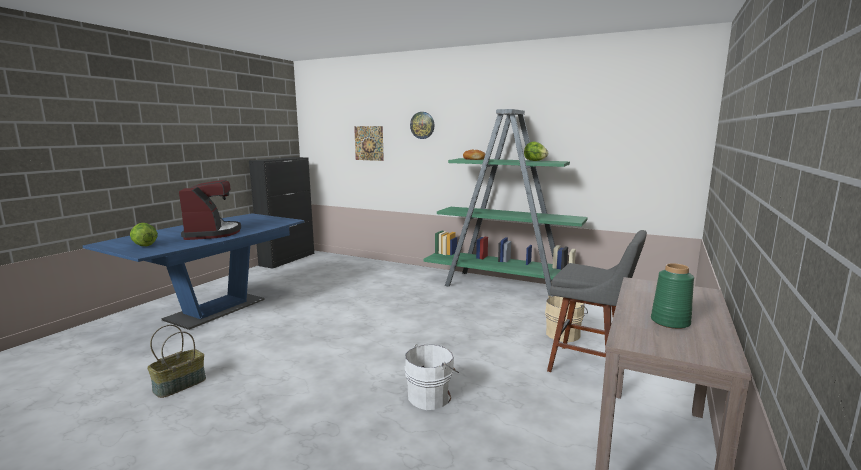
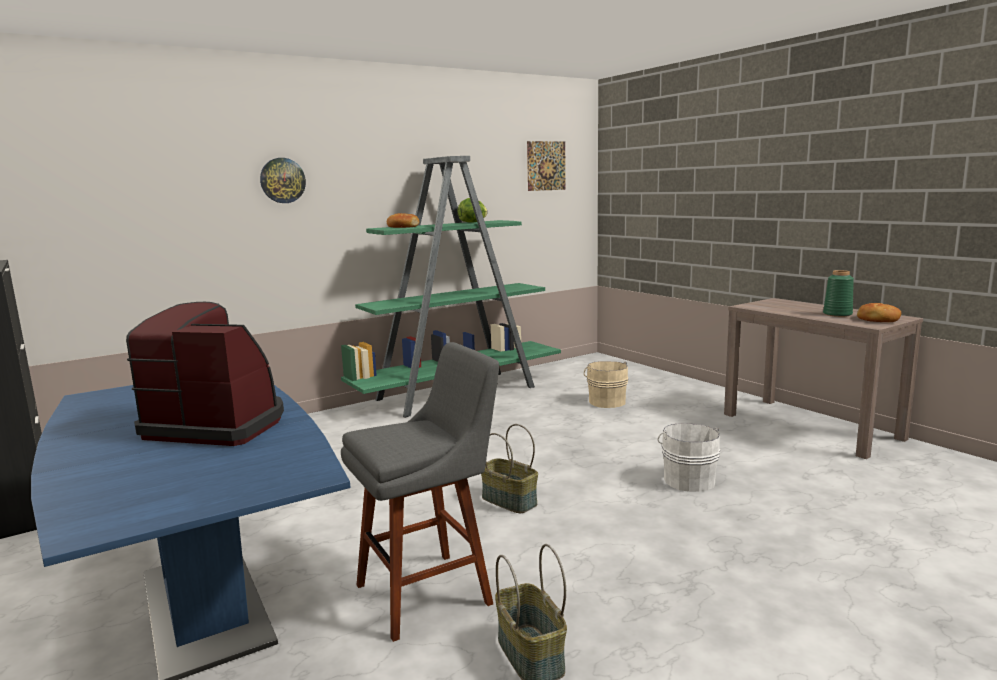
camera: 60 degrees left, 0 degrees up
(144, 245) = (223, 480): lettuce -> none
(347, 341) = (508, 501): none -> basket
(369, 143) = (168, 217): picture -> picture (546, 166)
(589, 367) = (678, 410): grey stool -> grey stool (430, 592)
(672, 344) = (877, 320): none -> bread

